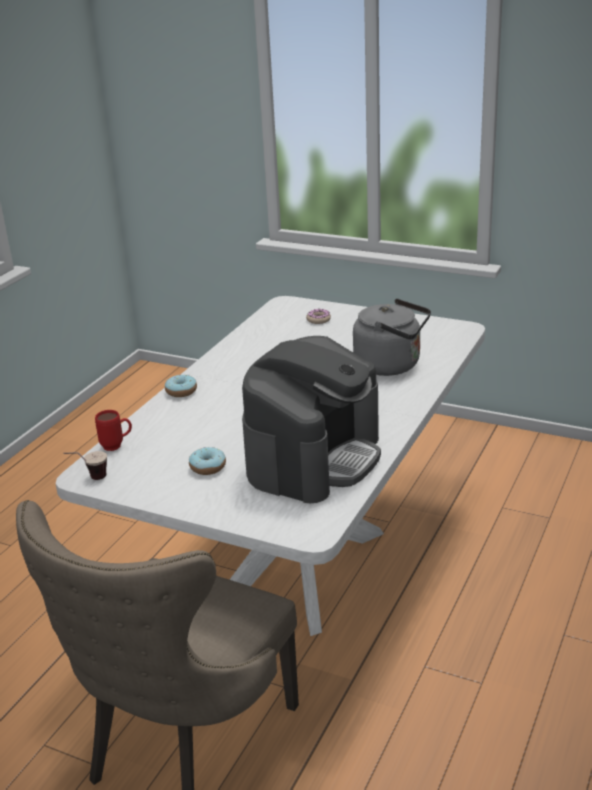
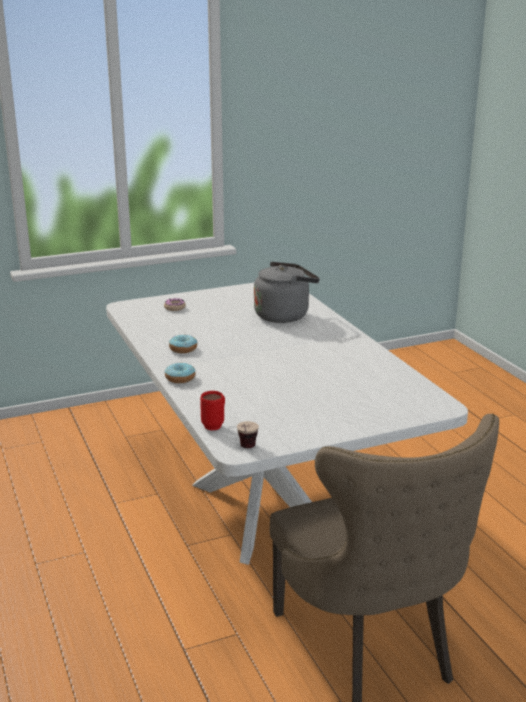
camera: 50 degrees left, 5 degrees down
(208, 467) = (307, 407): donut -> donut (183, 349)
(314, 458) = (356, 375): coffee machine -> none

